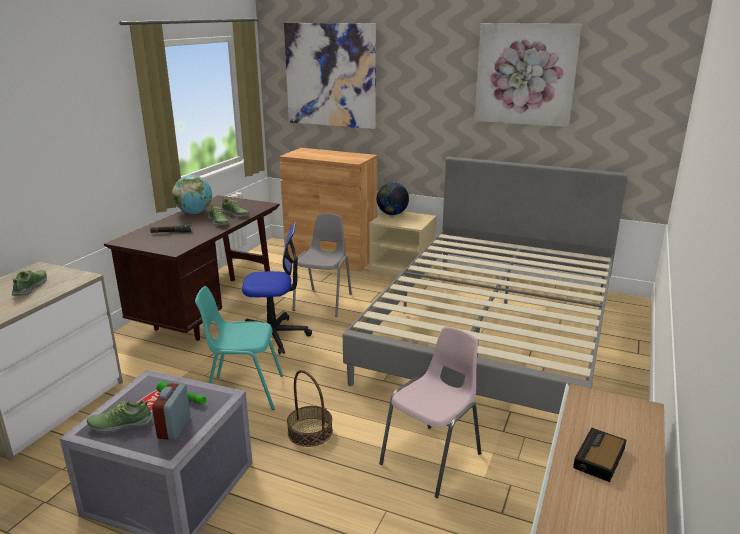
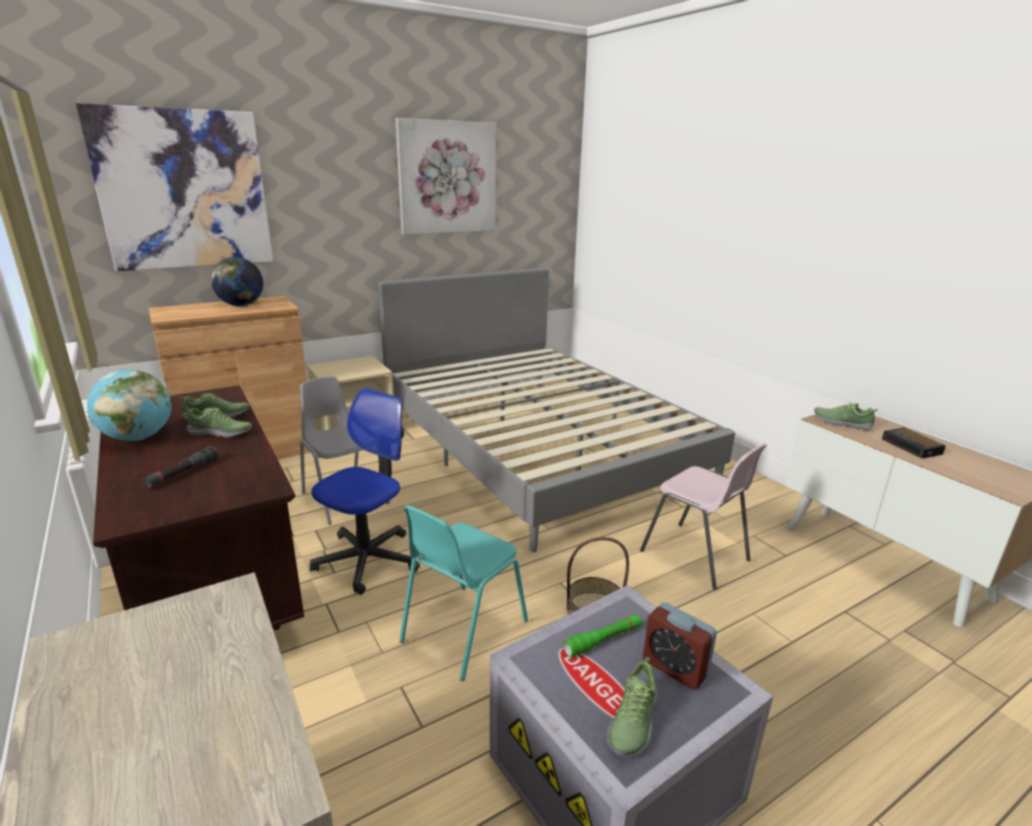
camera: 55 degrees left, 0 degrees up
(31, 287) = (172, 673): shoe -> shoe (841, 423)
(392, 214) = (326, 367): globe -> globe (241, 305)
(433, 459) = (695, 556): pink chair -> pink chair turned 150 degrees clockwise

